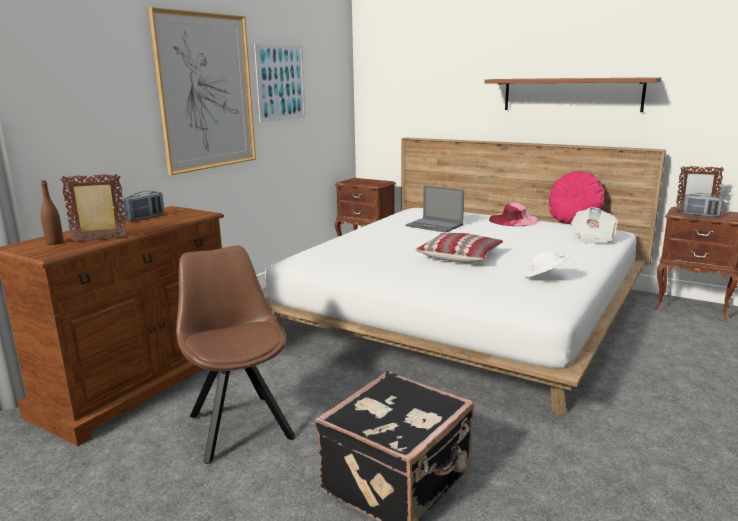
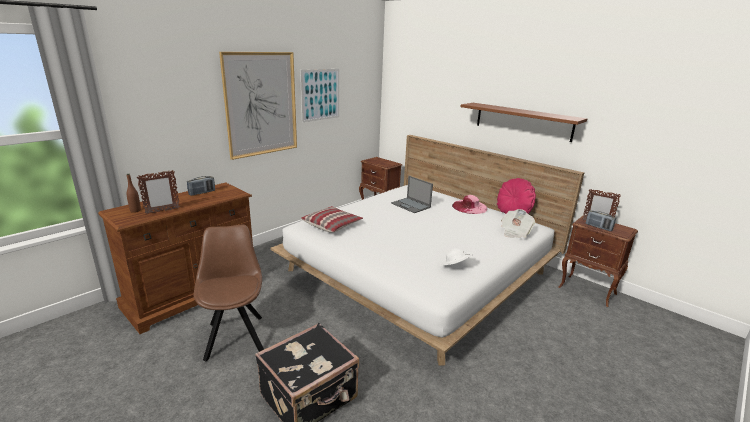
camera: 10 degrees right, 5 degrees up
(100, 239) = (162, 211): picture frame -> picture frame turned 150 degrees clockwise
(460, 256) = (409, 237): pillow -> pillow (332, 225)

